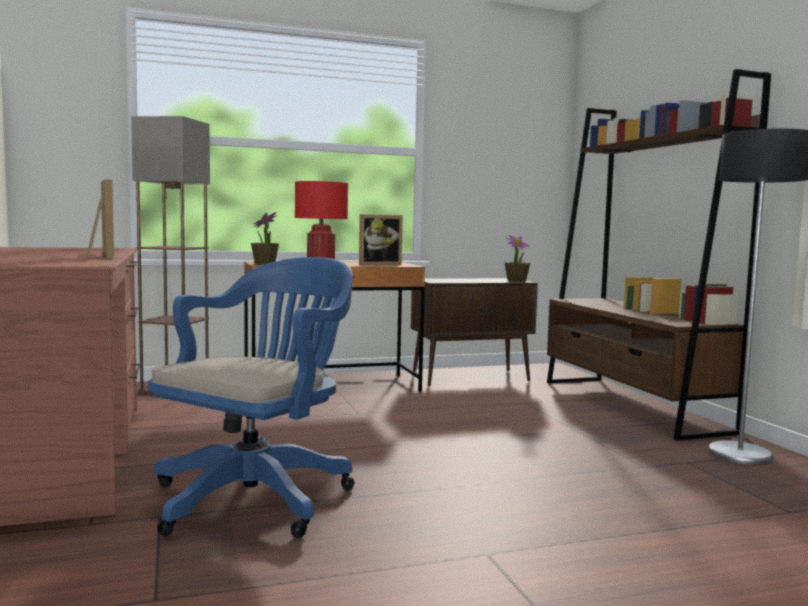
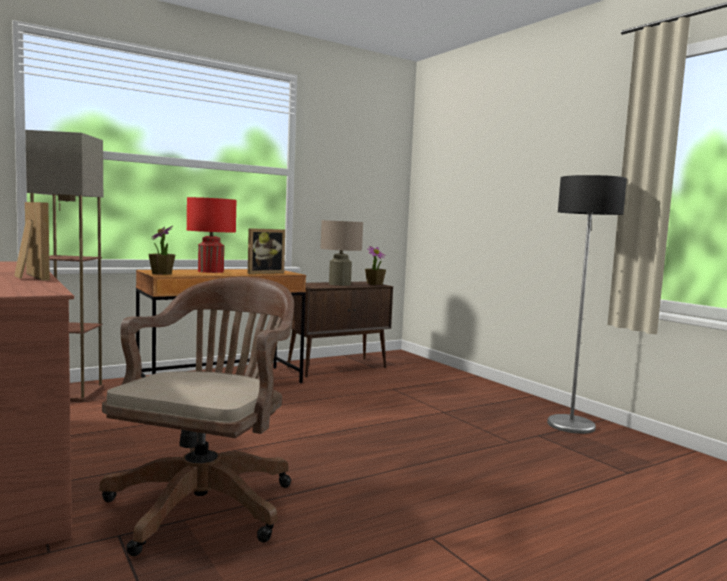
camera: 15 degrees left, 0 degrees up
(259, 496) = (206, 502): blue office chair -> brown office chair
(473, 280) = (339, 284): none -> beige table lamp
(631, 405) = (474, 386): brown bookcase -> none

